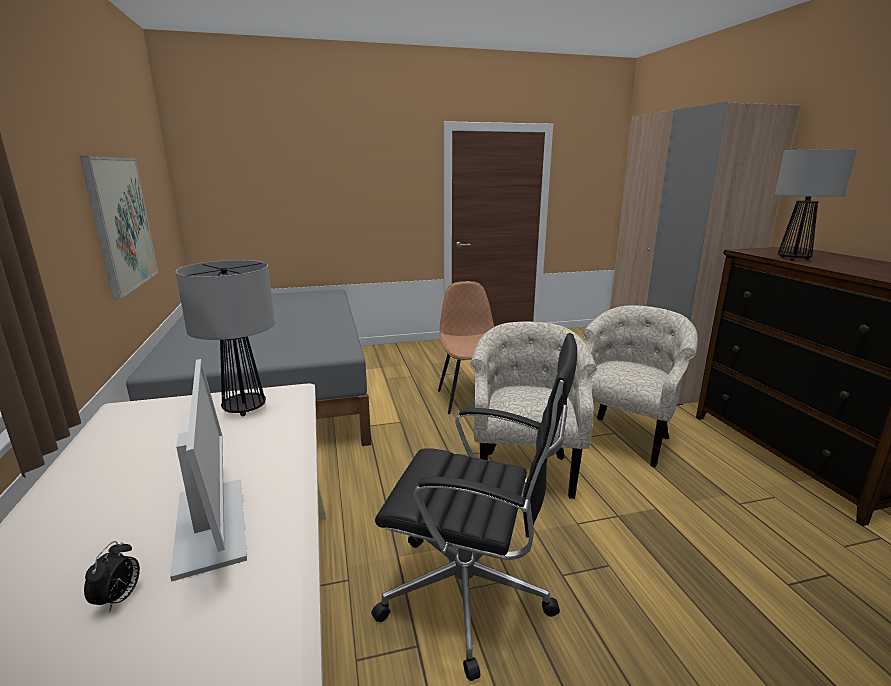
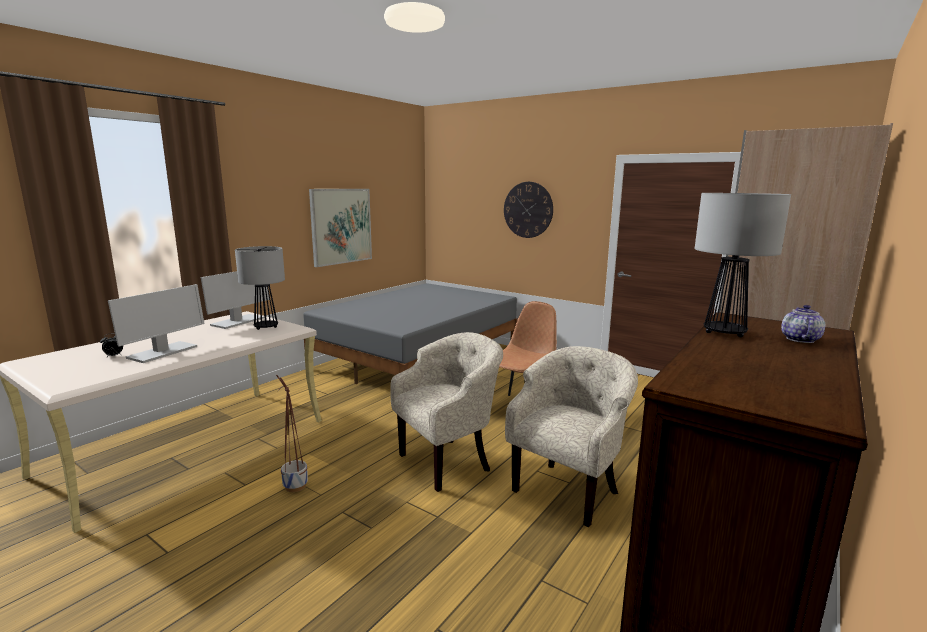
camera: 50 degrees right, 5 degrees down
(160, 422) = (237, 322): none -> monitor
(346, 184) = (528, 210): none -> wall clock
(471, 595) = (295, 486): black office chair -> planter
(624, 437) = (569, 489): beige armchair -> beige armchair turned 45 degrees counterclockwise
(815, 254) = (799, 339): none -> teapot

